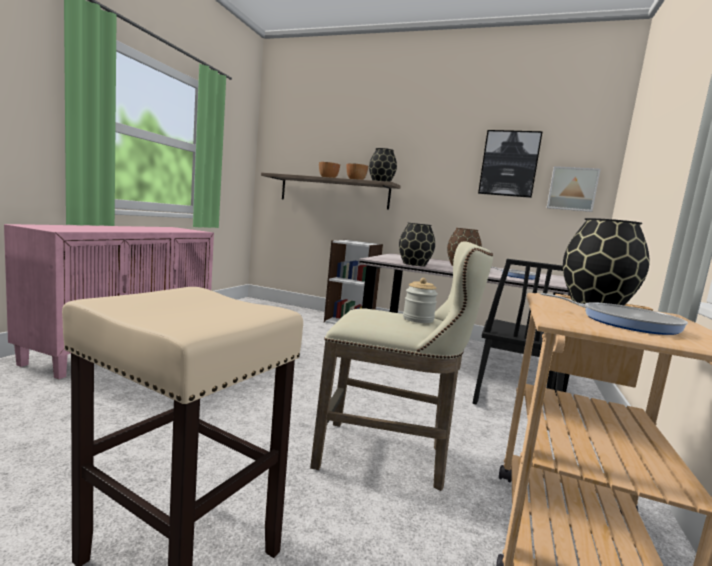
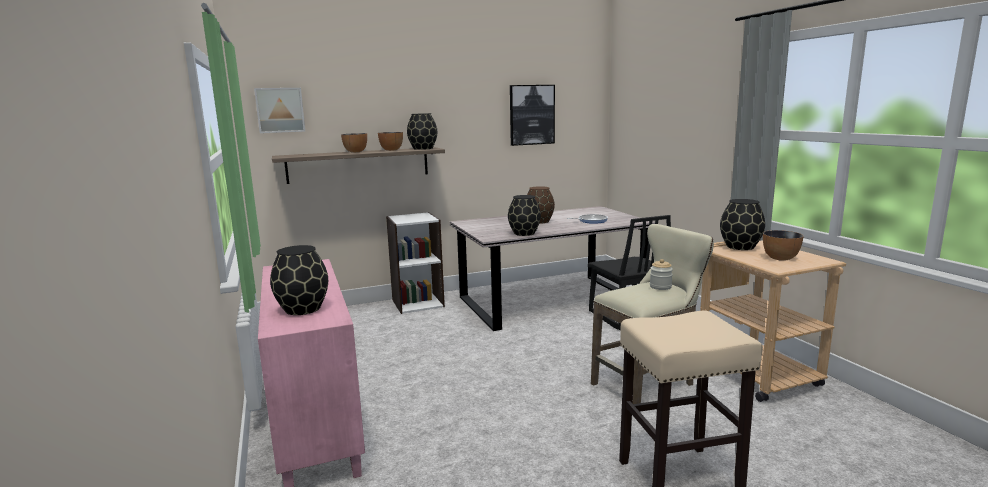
camera: 40 degrees left, 5 degrees up
(82, 228) = (303, 309): none -> black vase
(572, 189) = (580, 131): picture -> picture (280, 110)
(623, 322) = (780, 258): frying pan -> bowl

